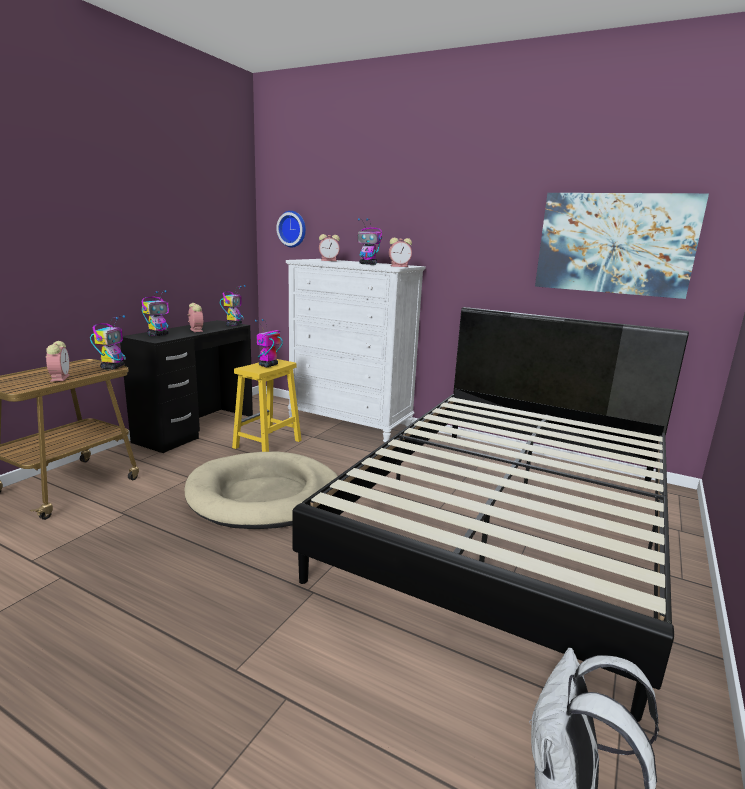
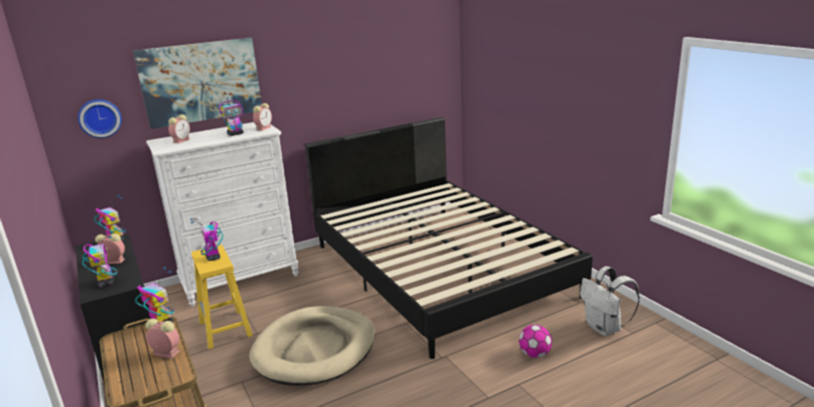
camera: 55 degrees left, 5 degrees up
(385, 695) = (534, 354): none -> football
(614, 244) = (392, 74): picture -> picture (201, 82)

